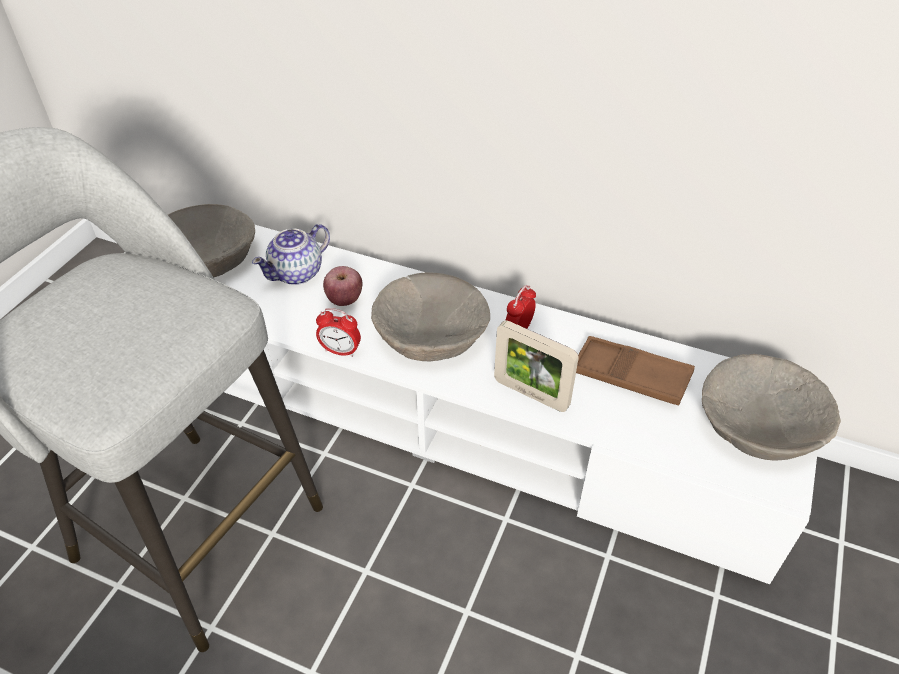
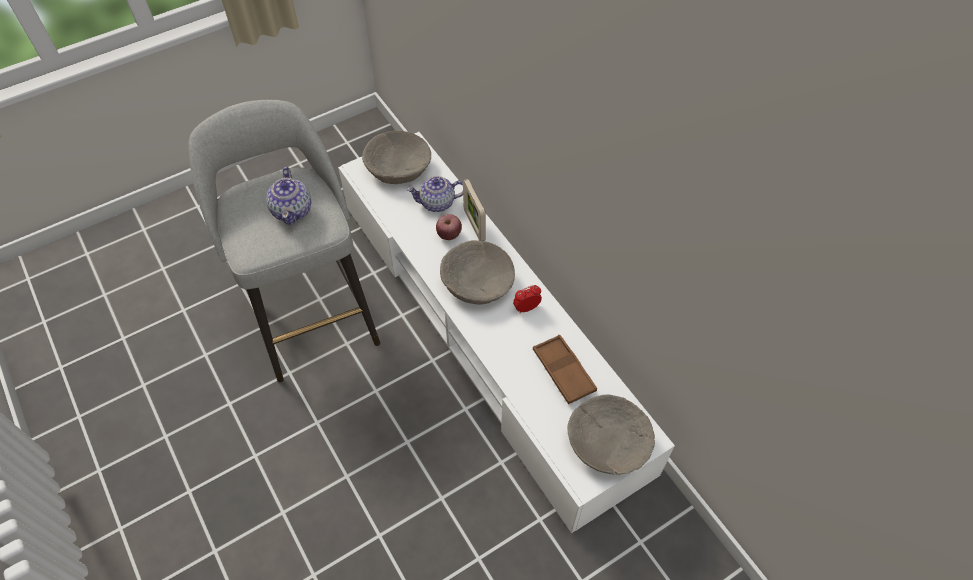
camera: 35 degrees right, 10 degrees up
(136, 309) = (292, 210): none -> teapot
(340, 351) = (422, 266): alarm clock -> none
(531, 394) = (499, 349): picture frame -> picture frame (474, 225)

